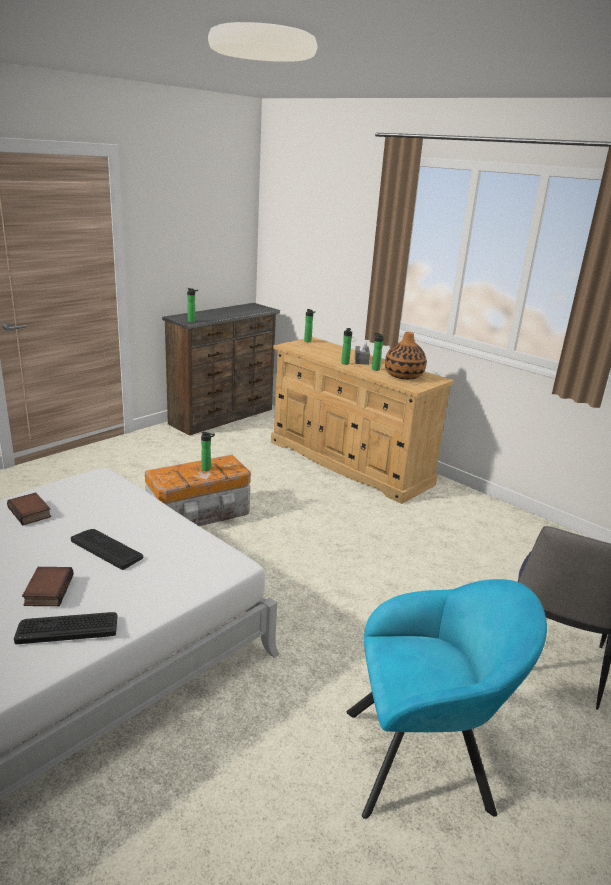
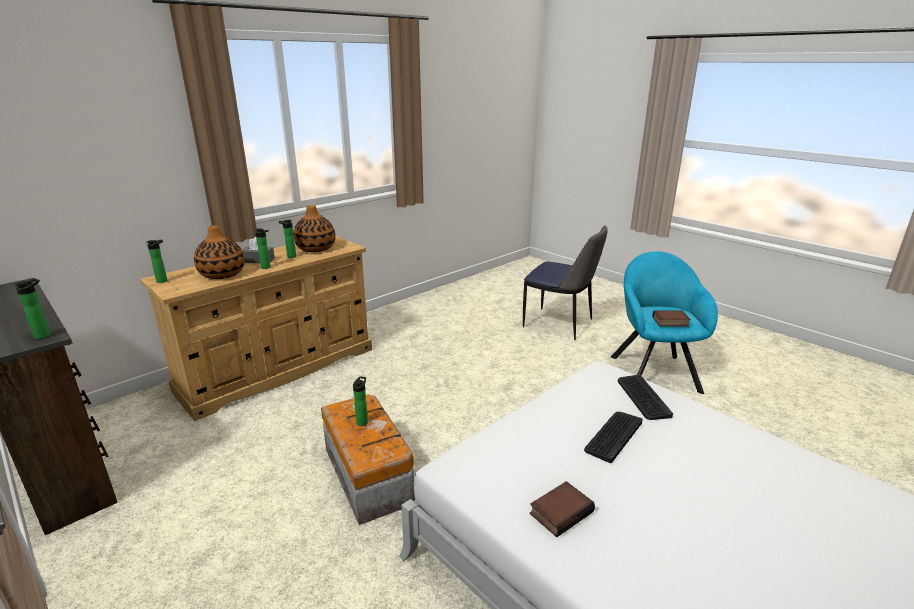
camera: 85 degrees left, 0 degrees up
(47, 590) = (700, 460): book -> book (670, 322)
(67, 628) = (737, 439): keyboard -> keyboard (643, 397)
(325, 353) = (222, 274): none -> vase

